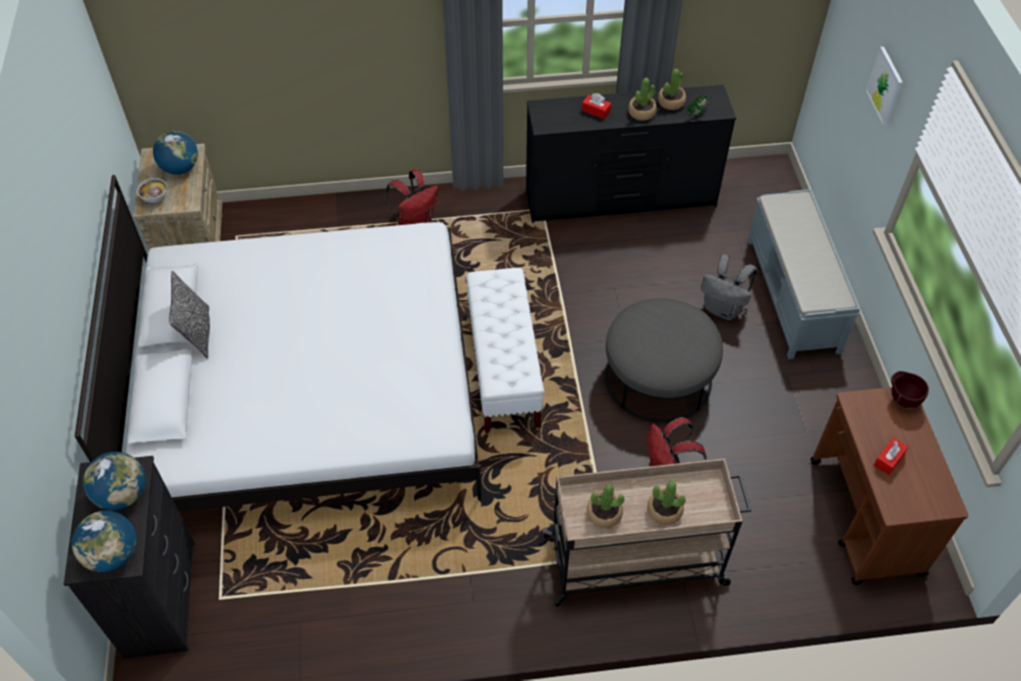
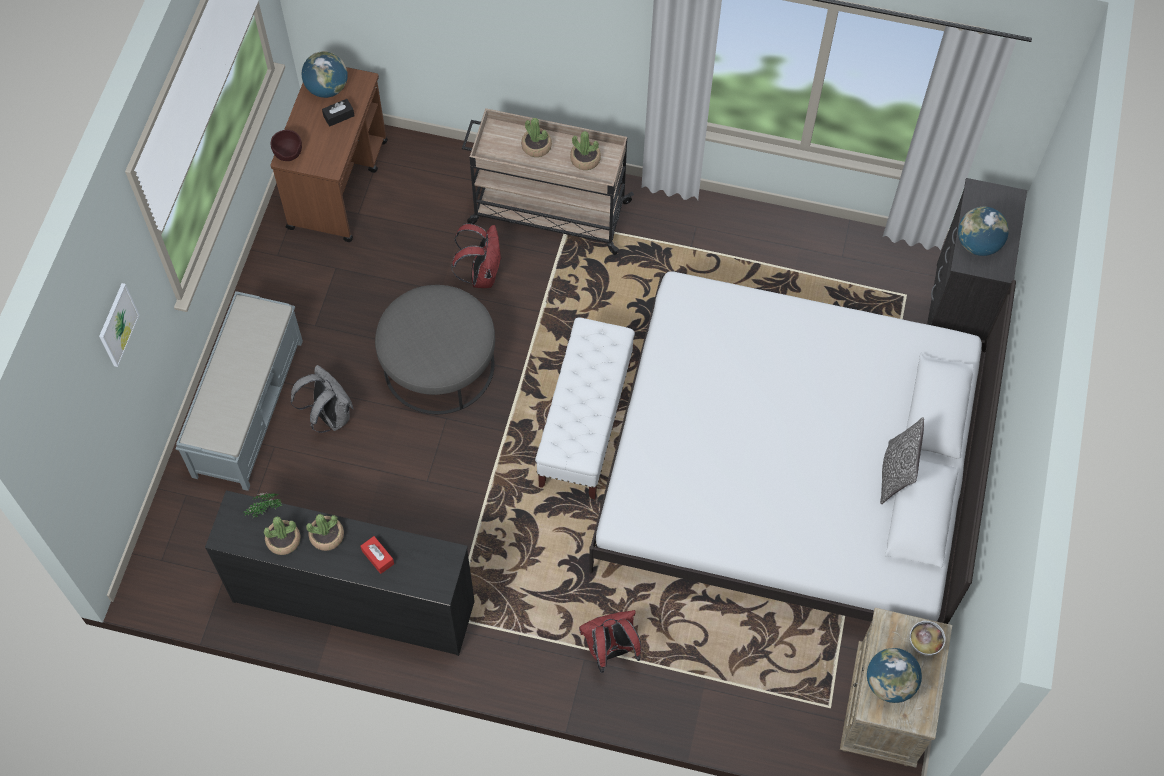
camera: 160 degrees left, 10 degrees up
(113, 554) = (987, 199): globe -> globe (327, 88)
(888, 459) = (339, 116): red tissue box -> black tissue box

